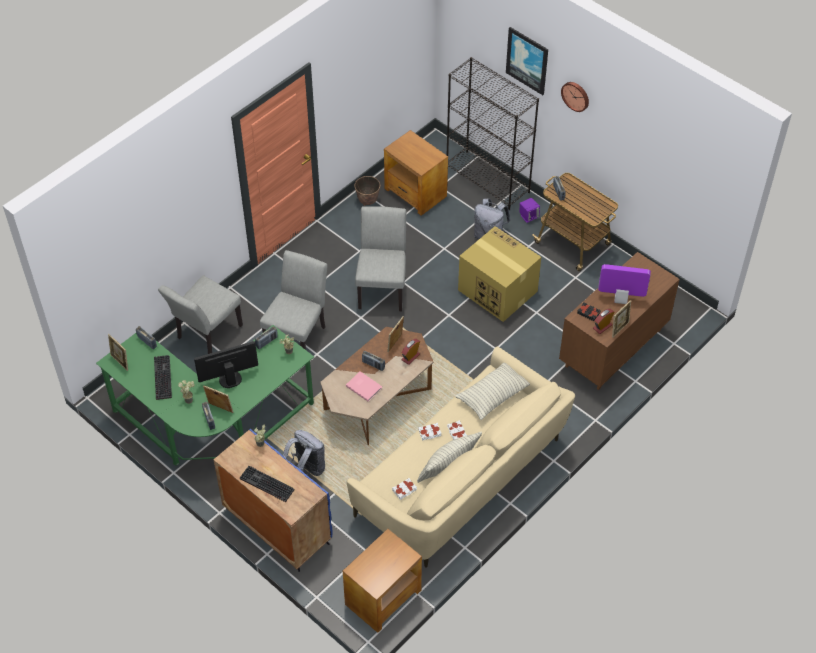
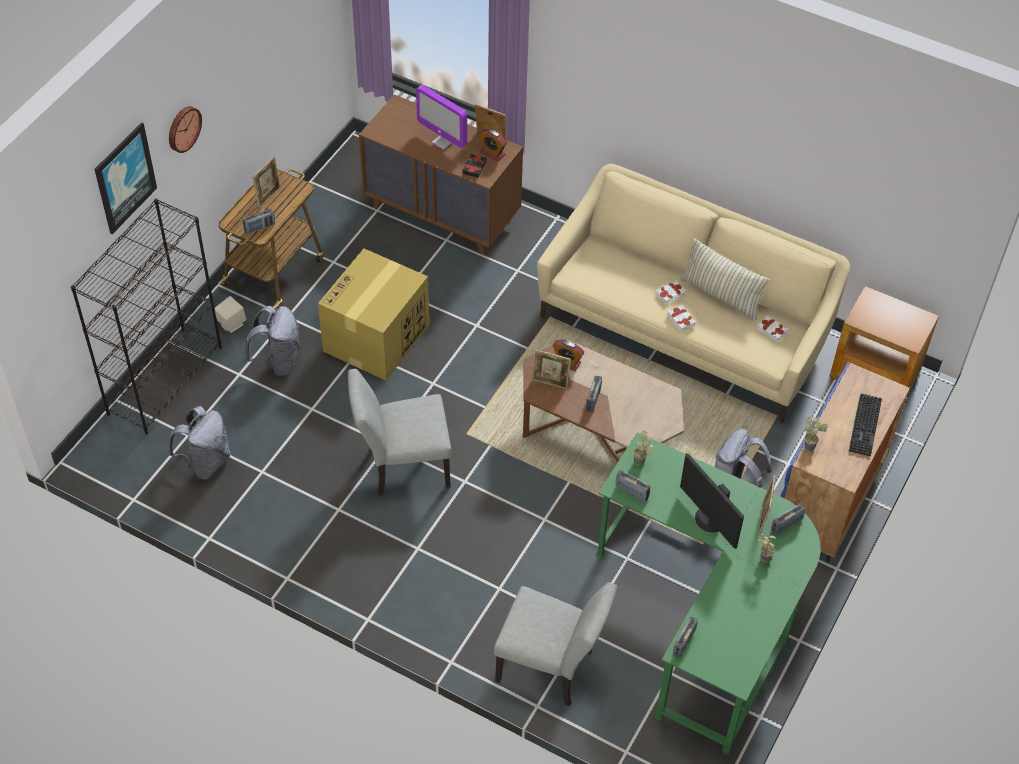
camera: 105 degrees left, 0 degrees up
(120, 362) = (733, 666): picture frame -> picture frame (268, 196)
(161, 377) = (739, 604): keyboard -> none
(298, 335) = (517, 549): grey chair -> none
(364, 386) = (631, 402): pink book -> none
(367, 201) = (234, 520): planter -> none
(415, 193) = (206, 462): brown side table -> grey backpack
(493, 395) = (601, 270): pillow -> none
(528, 216) = (231, 324): purple speaker -> beige speaker
(620, 299) = (443, 141): monitor -> monitor turned 45 degrees counterclockwise

